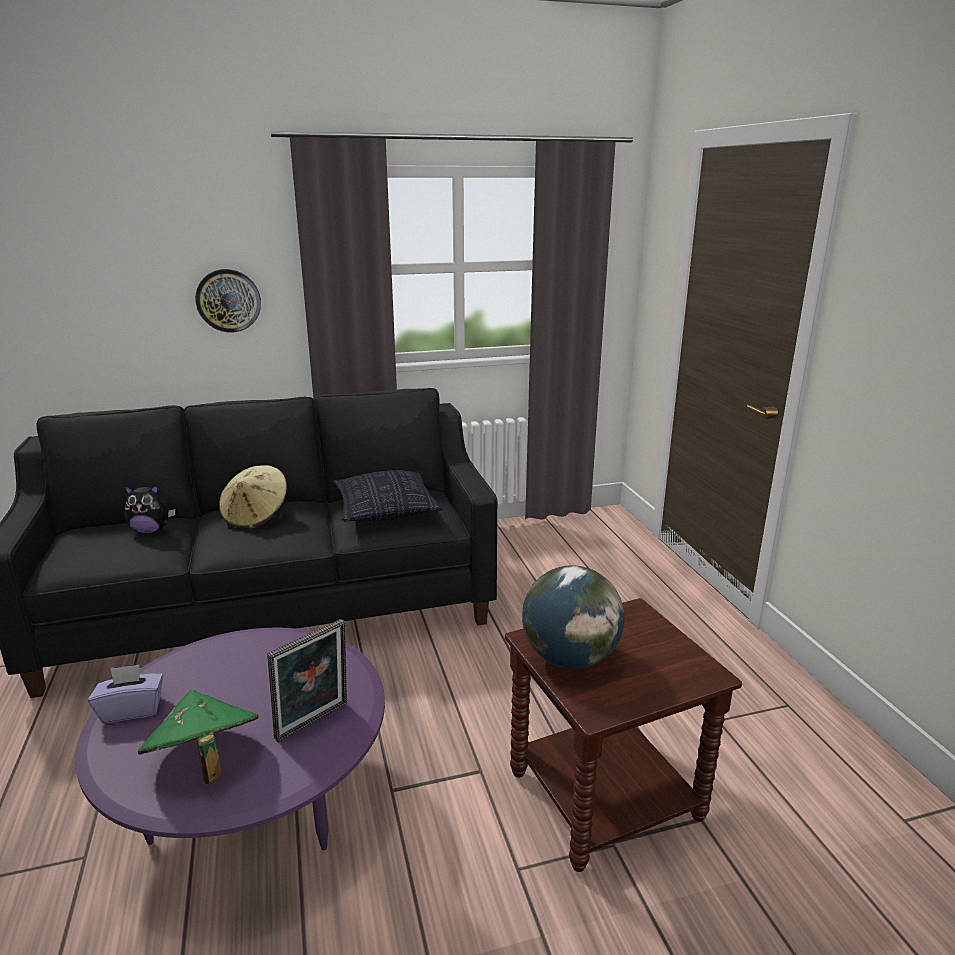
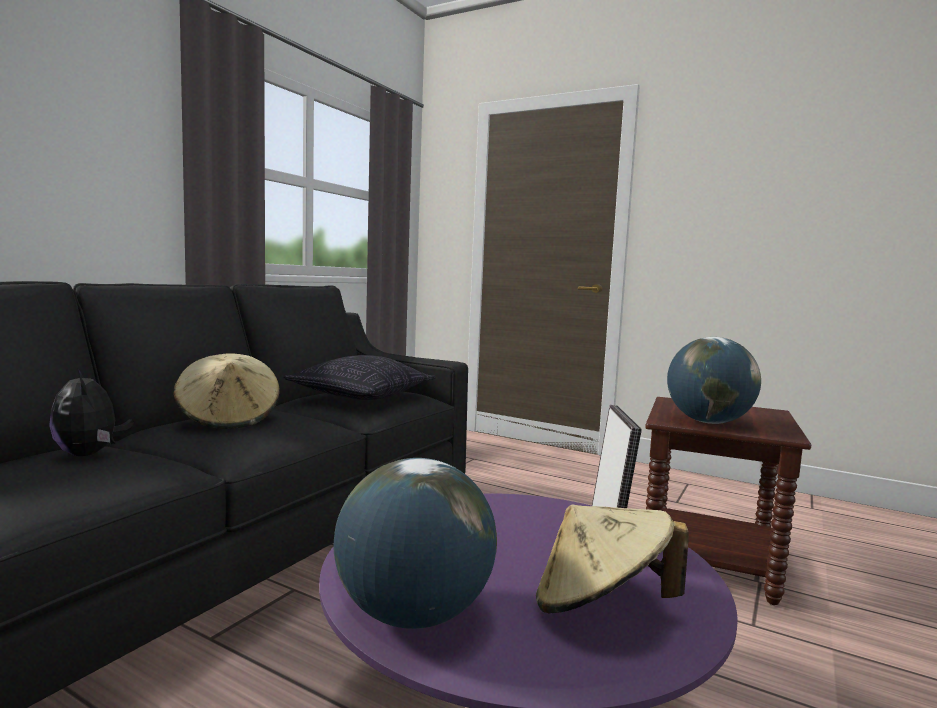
camera: 45 degrees left, 15 degrees down
(132, 709) = (415, 615): purple tissue box -> globe
(151, 530) = (90, 454): plush toy -> plush toy turned 105 degrees clockwise
(204, 762) = (601, 606): green hat -> beige hat
(228, 300) = (75, 168): wall clock -> none

